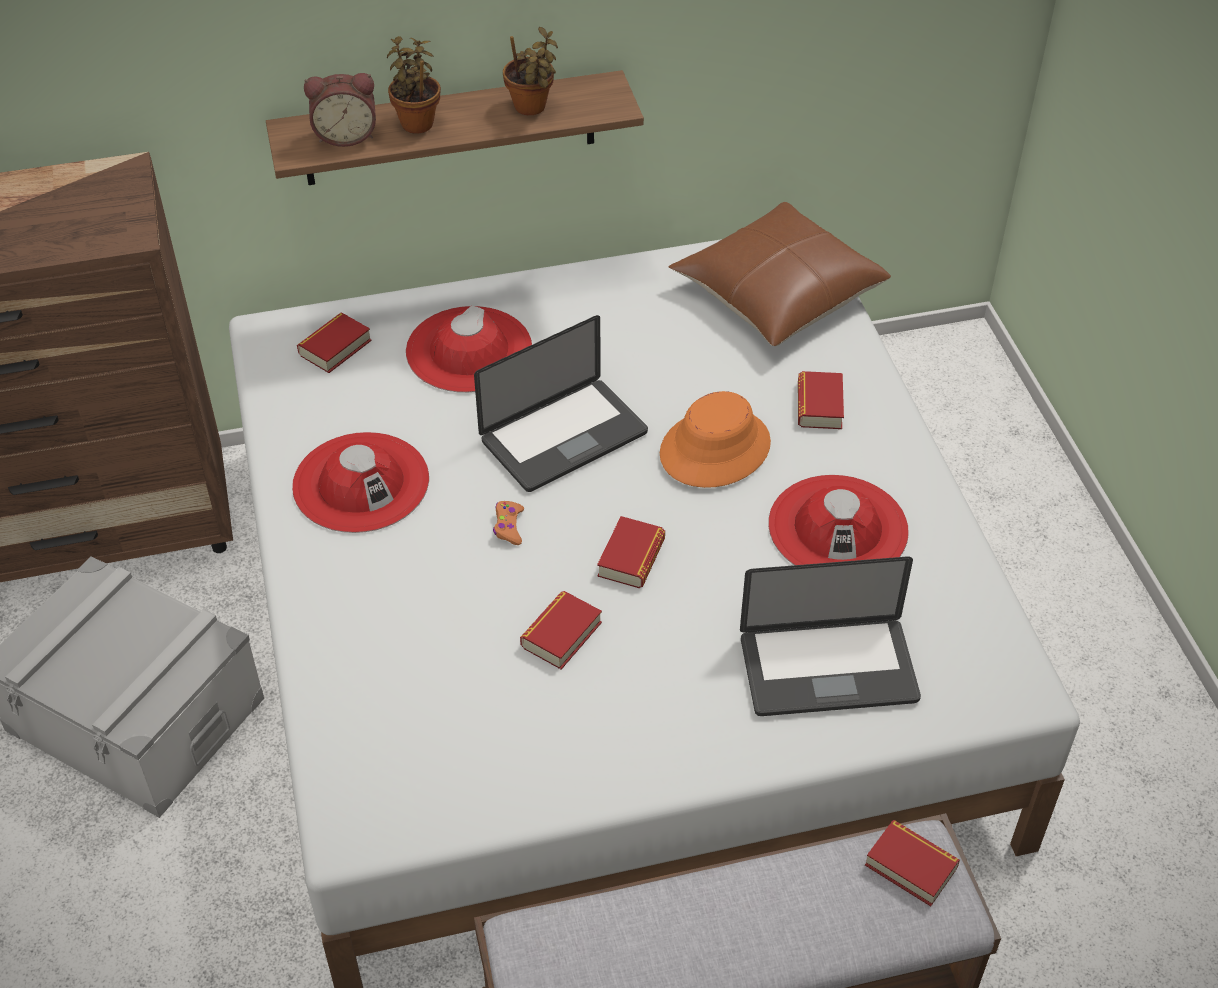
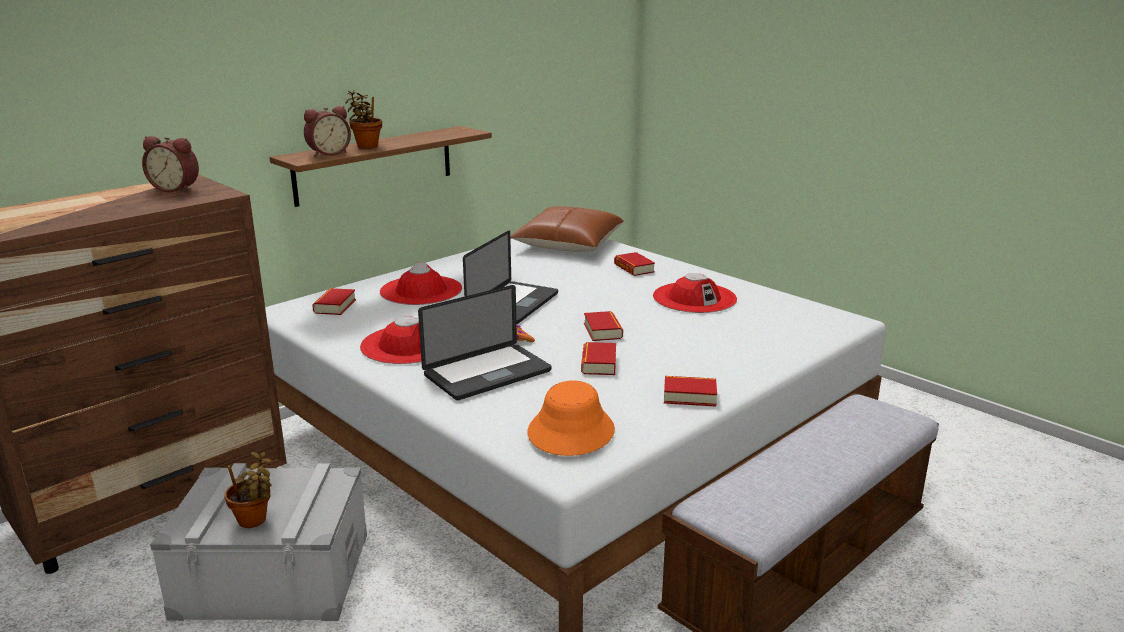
camera: 30 degrees left, 25 degrees down
(91, 197) = (176, 189): none -> alarm clock
(532, 108) = (428, 136): potted plant -> potted plant (255, 521)
(714, 448) = (599, 290): orange hat -> orange hat (570, 432)
(828, 669) = (753, 338): laptop -> laptop (487, 373)
(911, 866) = (868, 408): book -> book (689, 396)

